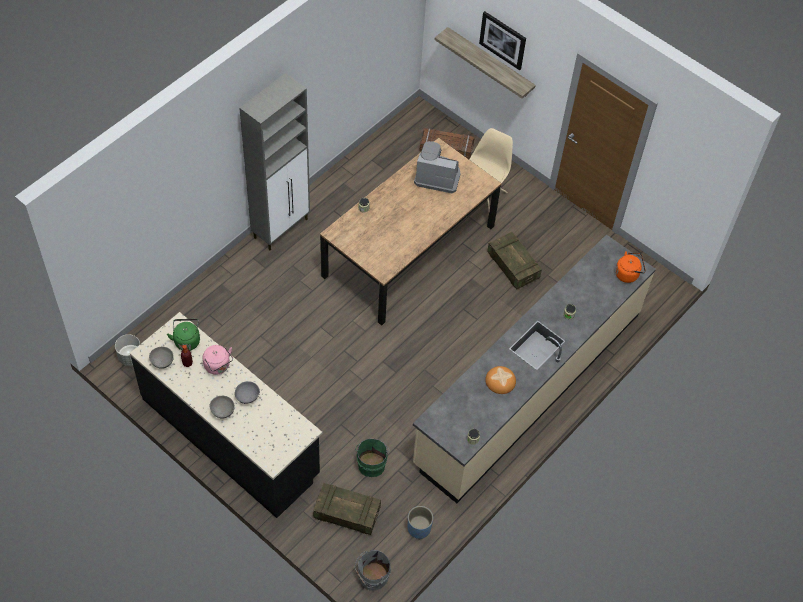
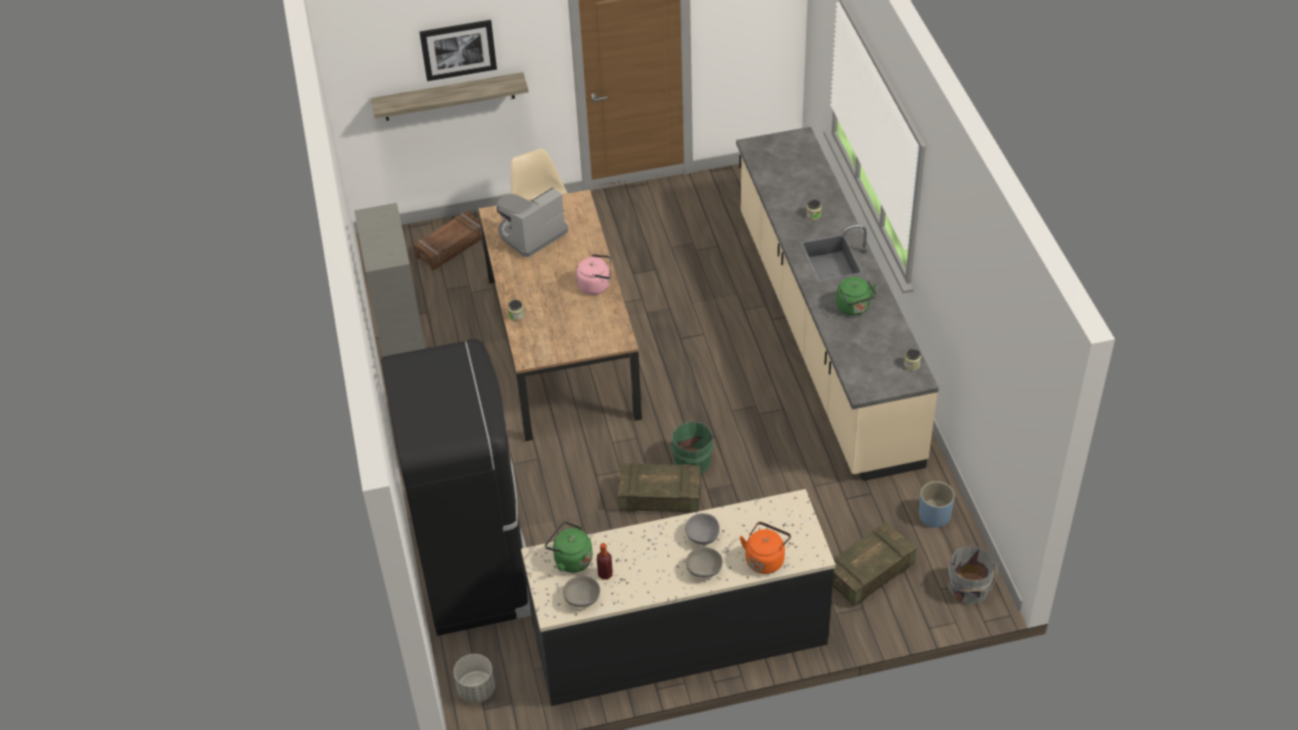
camera: 50 degrees left, 10 degrees down
(212, 307) = (475, 568): none -> black fridge
(218, 366) = (635, 545): pink kettle -> pink kettle (596, 285)
(371, 463) = (819, 518): green bucket -> green bucket (691, 460)
(500, 381) = (854, 308): bread -> green kettle
(513, 266) = (660, 271): crate -> crate (659, 497)
(628, 274) = (800, 148): orange kettle -> orange kettle (765, 559)

